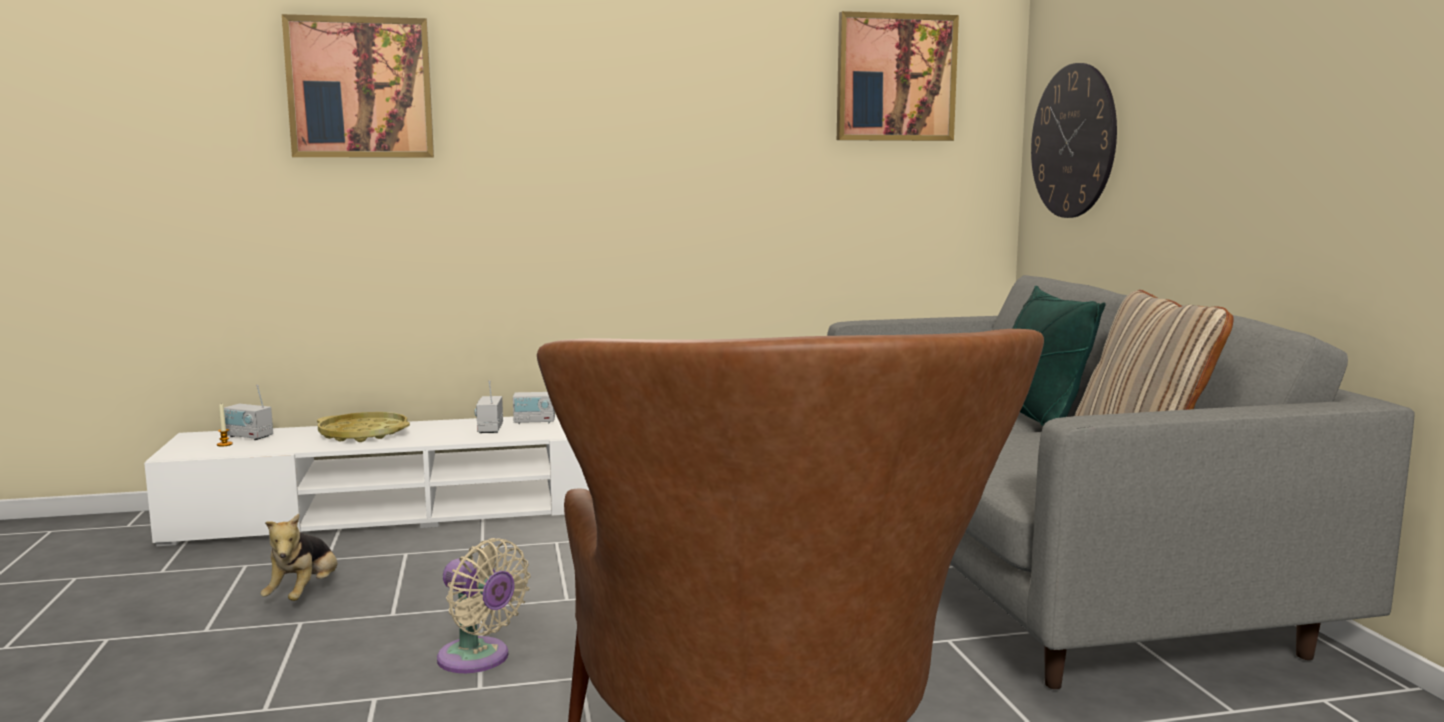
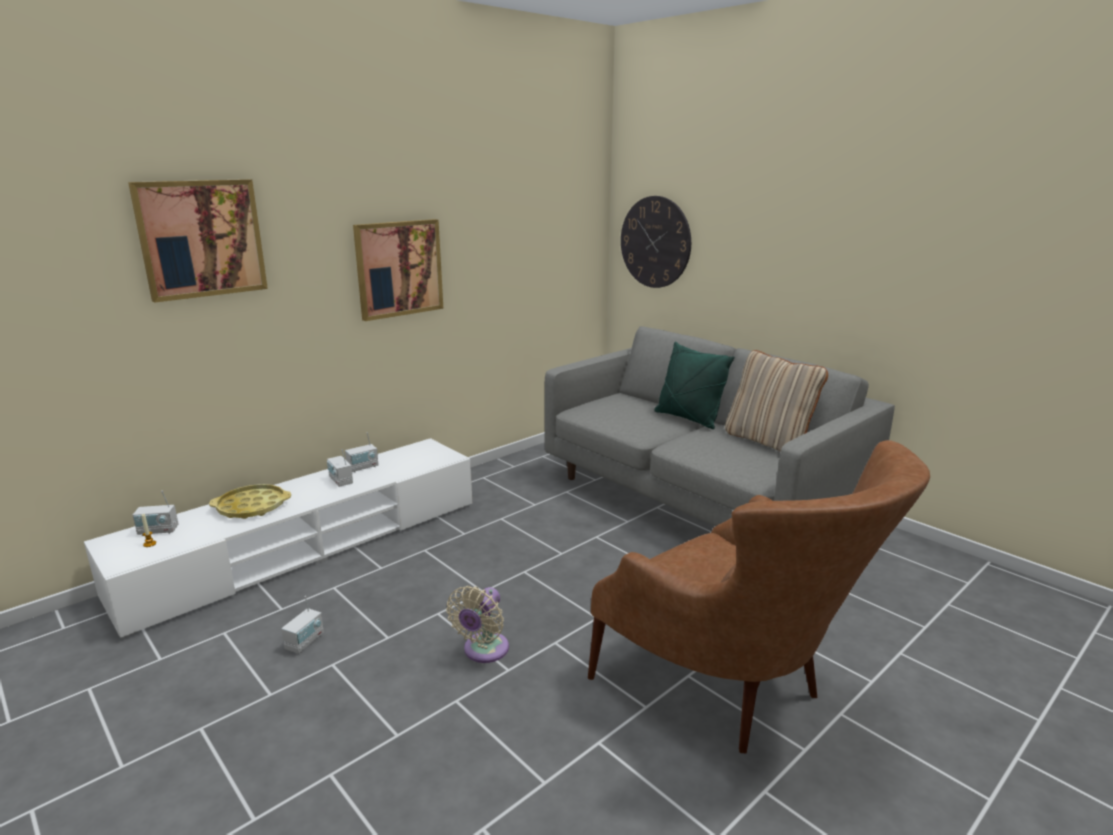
camera: 30 degrees left, 10 degrees up
(304, 594) = (305, 642): plush toy -> radio
(478, 659) = (483, 651): beige fan -> beige fan turned 105 degrees clockwise
(895, 78) = (547, 201): picture -> picture (399, 268)

